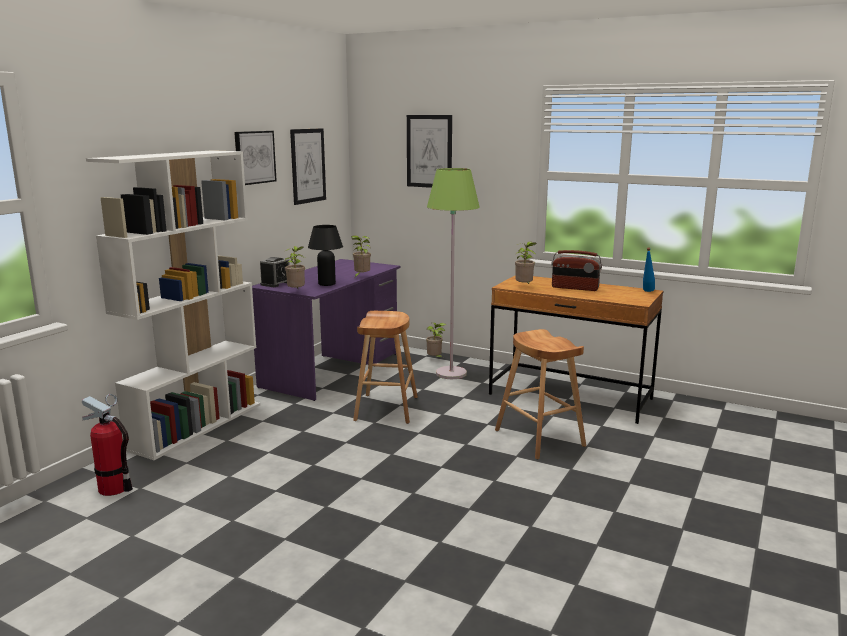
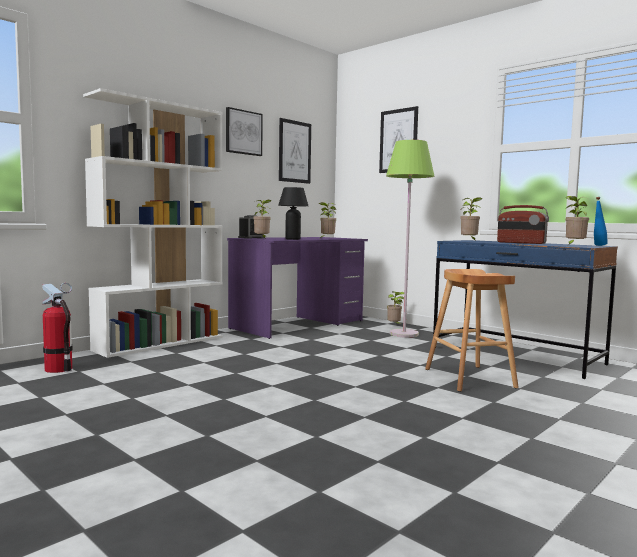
camera: 15 degrees right, 10 degrees down
(386, 408) = (329, 348): brown stool -> none
(570, 397) = (516, 356): brown desk -> blue desk
(627, 297) = (574, 245): none -> potted plant

